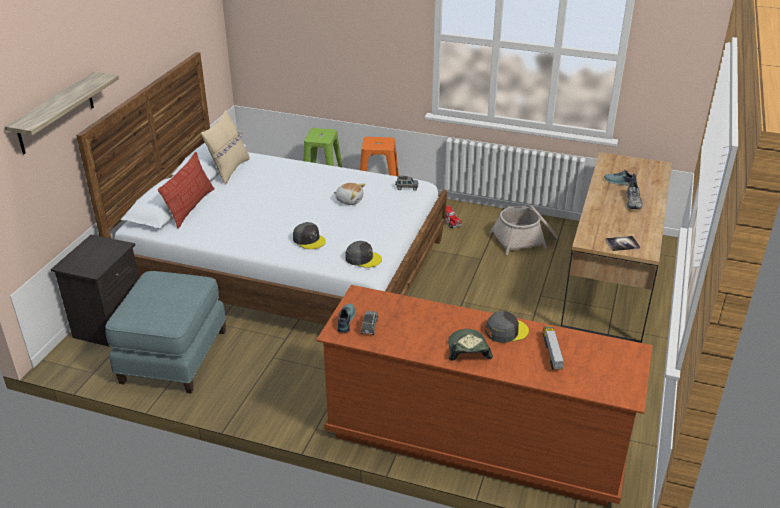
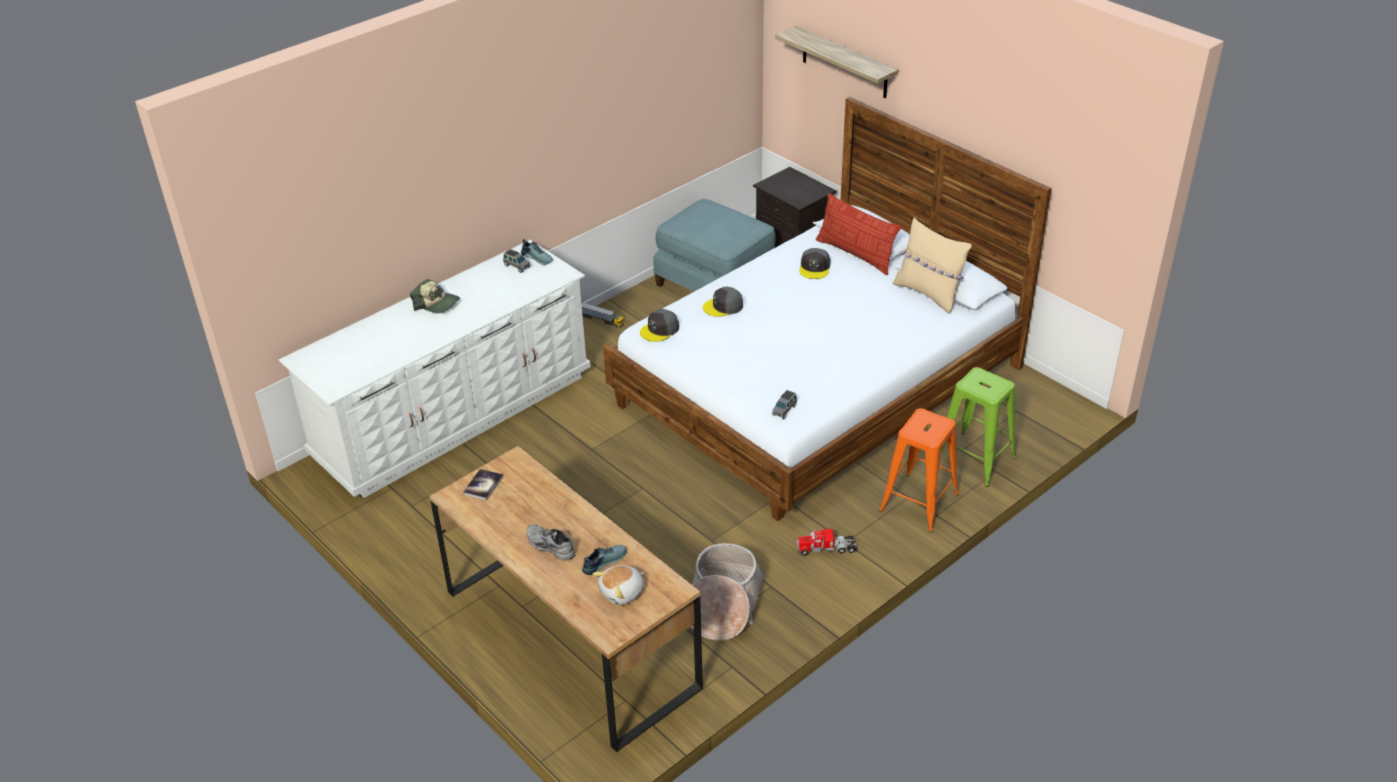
camera: 120 degrees right, 5 degrees up
(349, 200) = (789, 359): plush toy -> plush toy (622, 592)
(476, 439) = (454, 415): brown dresser -> white dresser
(506, 331) = (435, 331): grey cap -> grey cap (815, 268)
(552, 353) = (384, 343): toy truck -> toy truck (601, 320)

